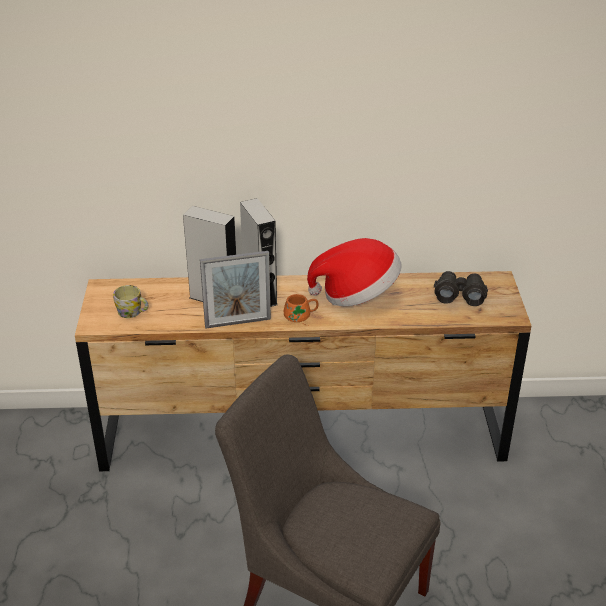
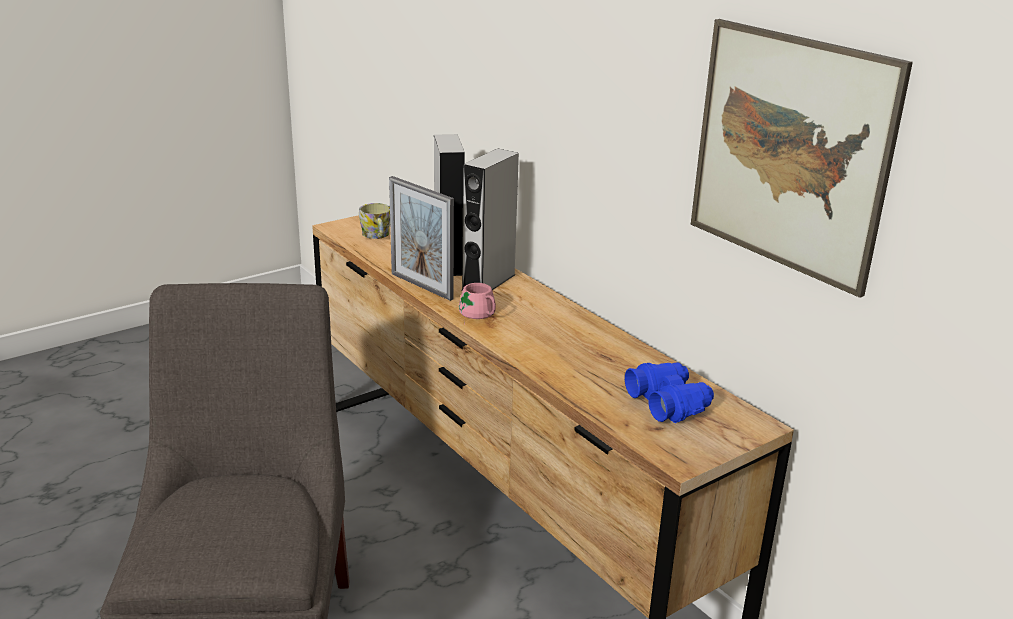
camera: 55 degrees right, 10 degrees down
(301, 316) = (476, 315): orange mug -> pink mug
(357, 294) = (566, 334): hat -> none
(459, 295) = (668, 403): black binoculars -> blue binoculars
(489, 132) = (789, 153): none -> picture

